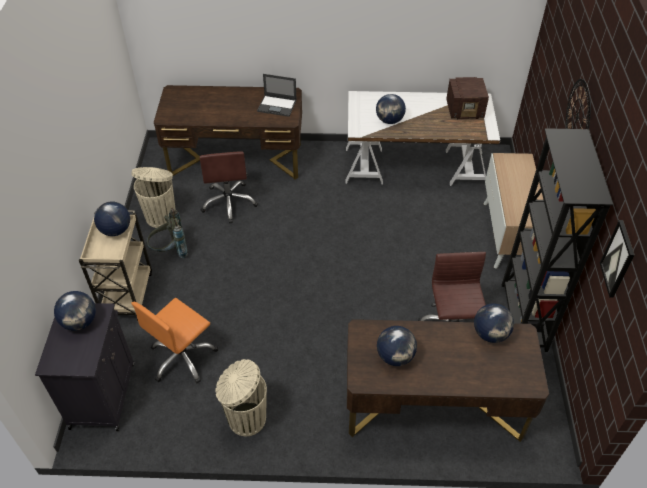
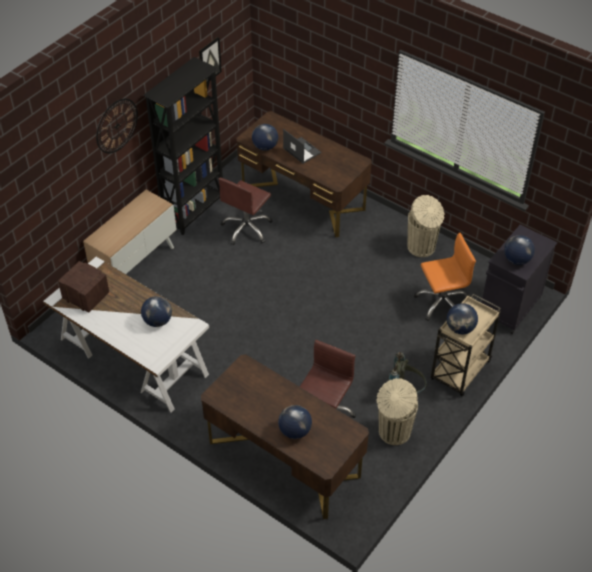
camera: 145 degrees left, 0 degrees up
(277, 106) = (239, 387): laptop -> laptop (301, 150)
(395, 356) = (330, 162): globe -> globe (294, 431)

